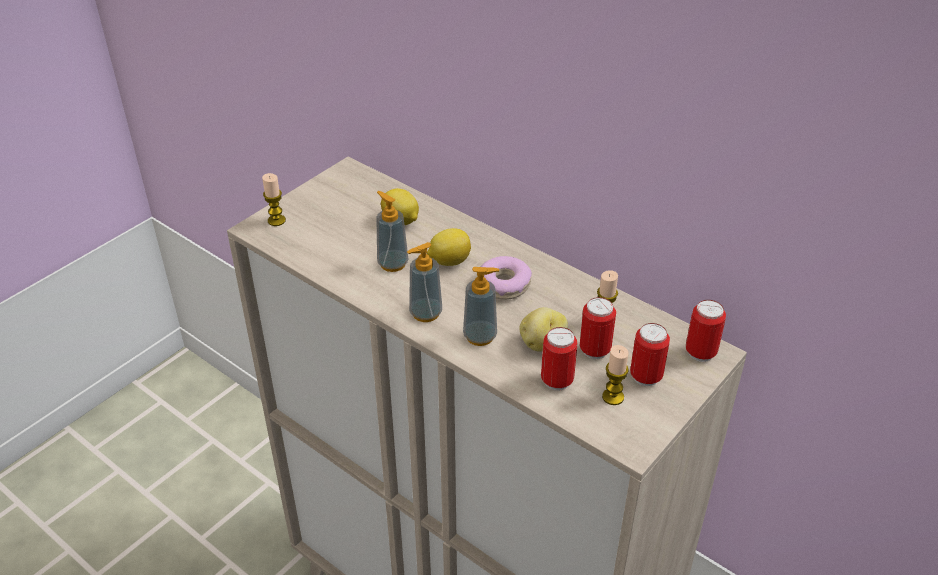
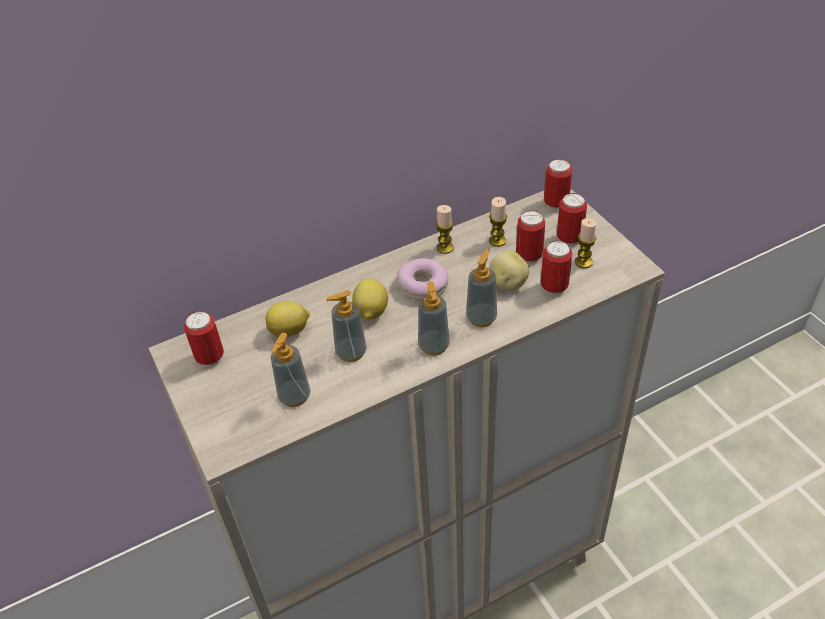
camera: 65 degrees left, 5 degrees up
(276, 220) = (221, 431): candle -> candle (445, 248)
(327, 247) = (294, 396): none -> soap dispenser
(350, 189) = (210, 357): none -> can

